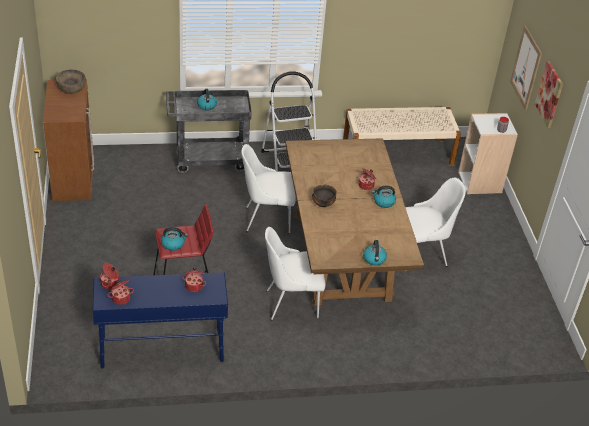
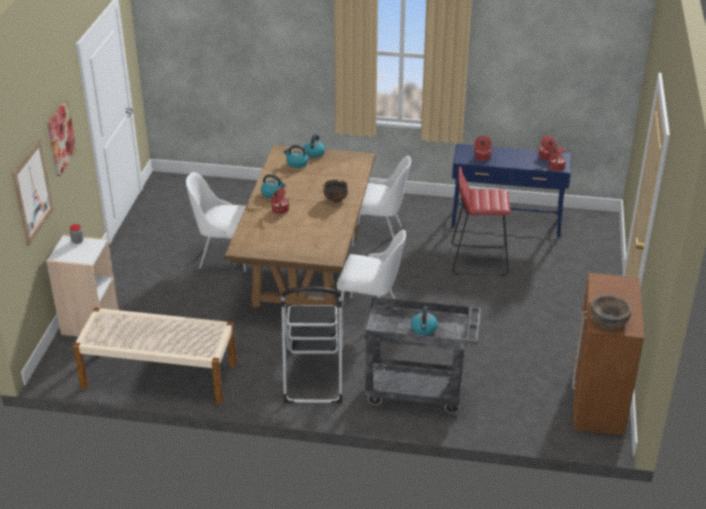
camera: 160 degrees left, 5 degrees down
(173, 244) = (494, 195): kettle -> kettle (296, 163)

